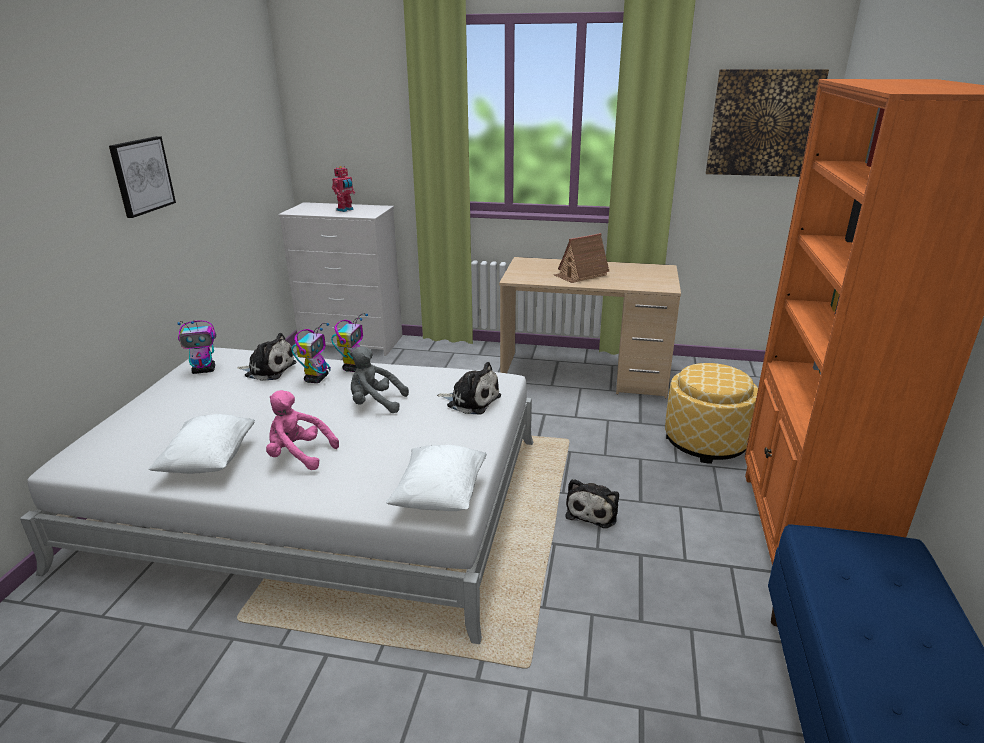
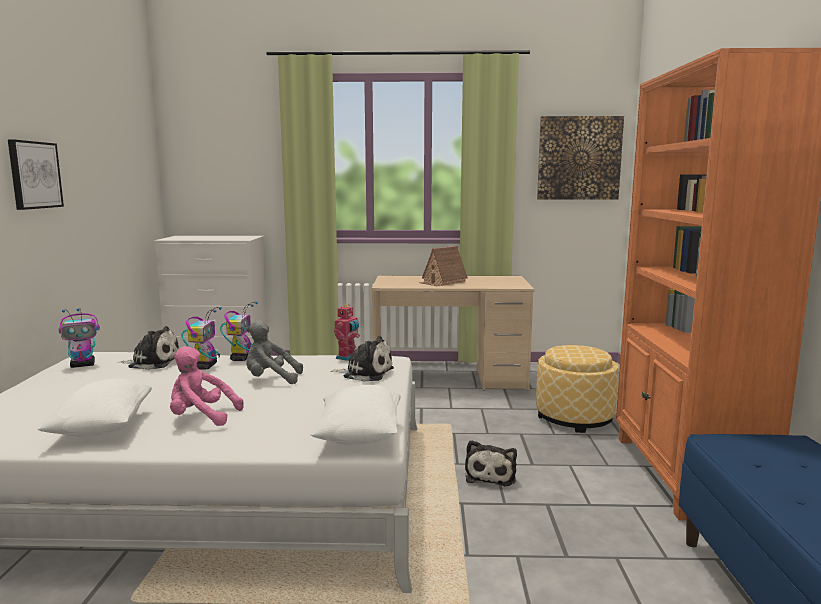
camera: 10 degrees left, 15 degrees down
(345, 210) = (219, 237): toy robot -> toy robot (347, 357)

